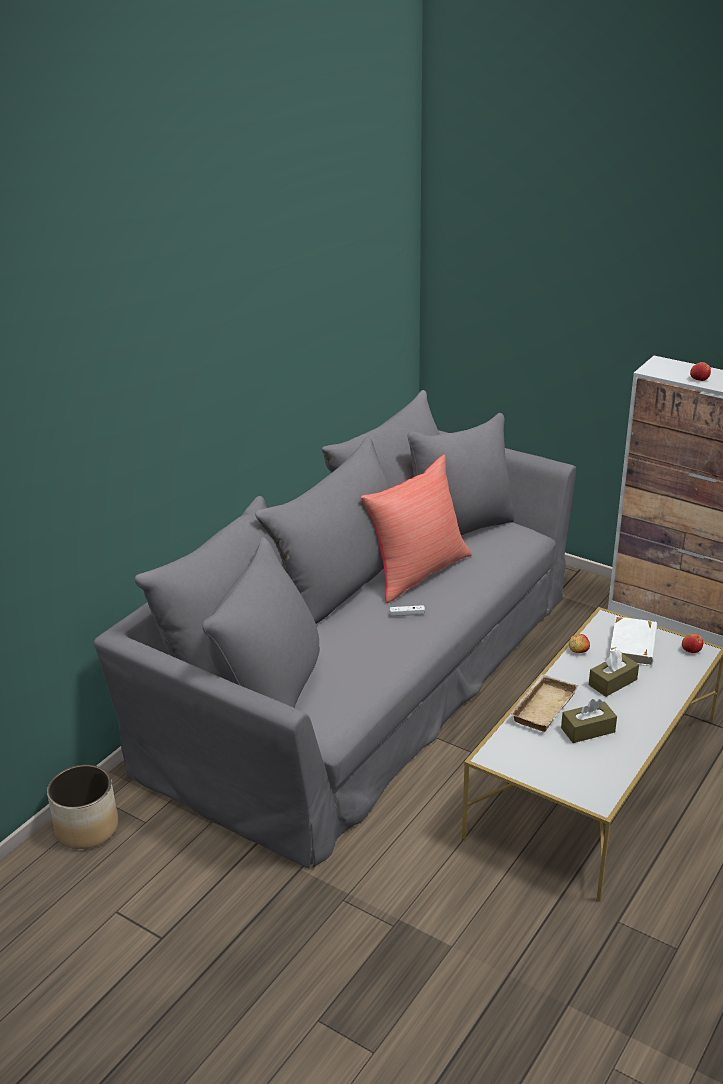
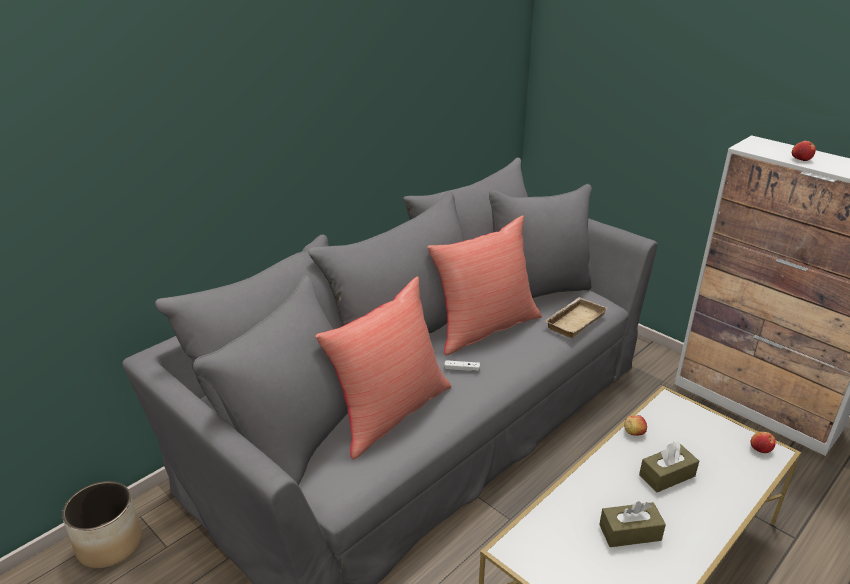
camera: 10 degrees right, 0 degrees up
(351, 660) = (390, 412): none -> red pillow
(542, 706) = (582, 493): beige tray -> beige tray (574, 320)
(633, 645) = (695, 434): white book -> none

